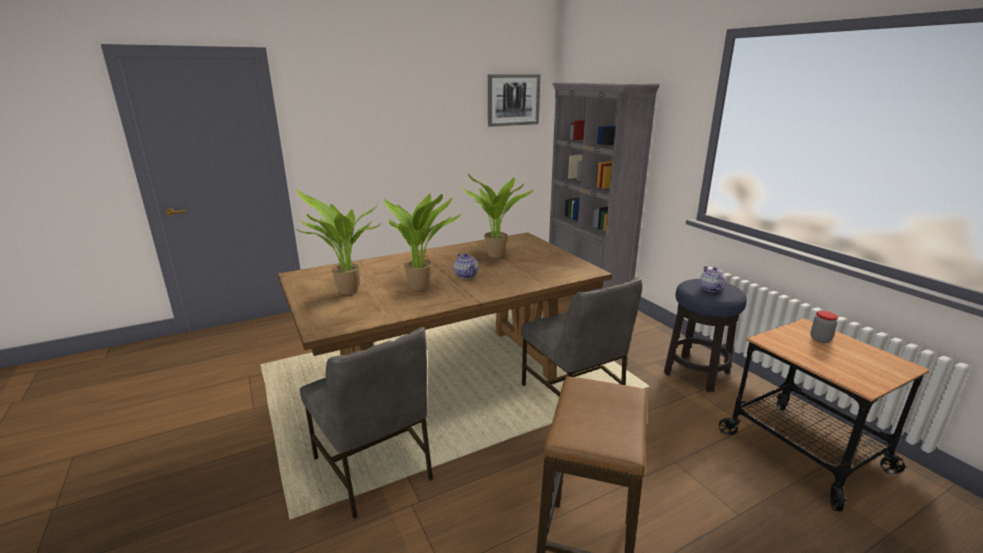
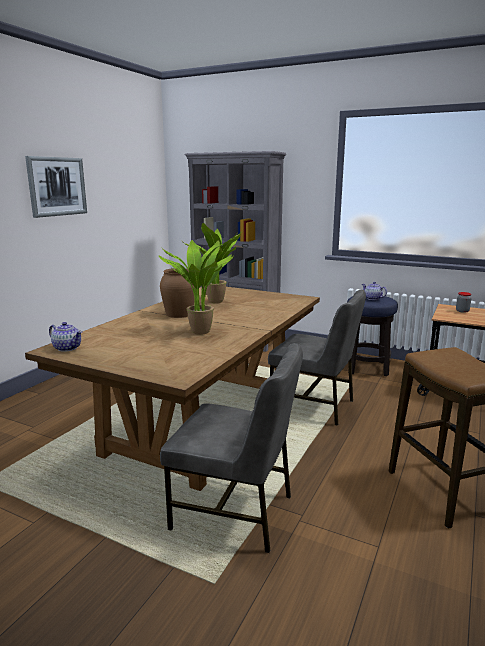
camera: 35 degrees left, 5 degrees down
(346, 293) = (141, 349): potted plant -> none
(439, 262) = (179, 314): none -> brown vase
(466, 275) = (221, 317): teapot -> teapot (67, 348)
(513, 100) = (137, 171): picture -> picture (57, 186)

